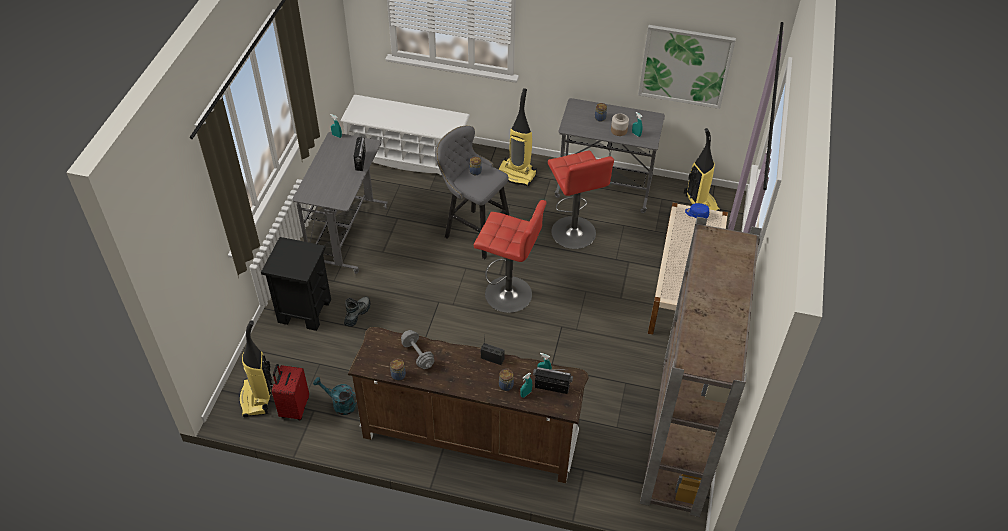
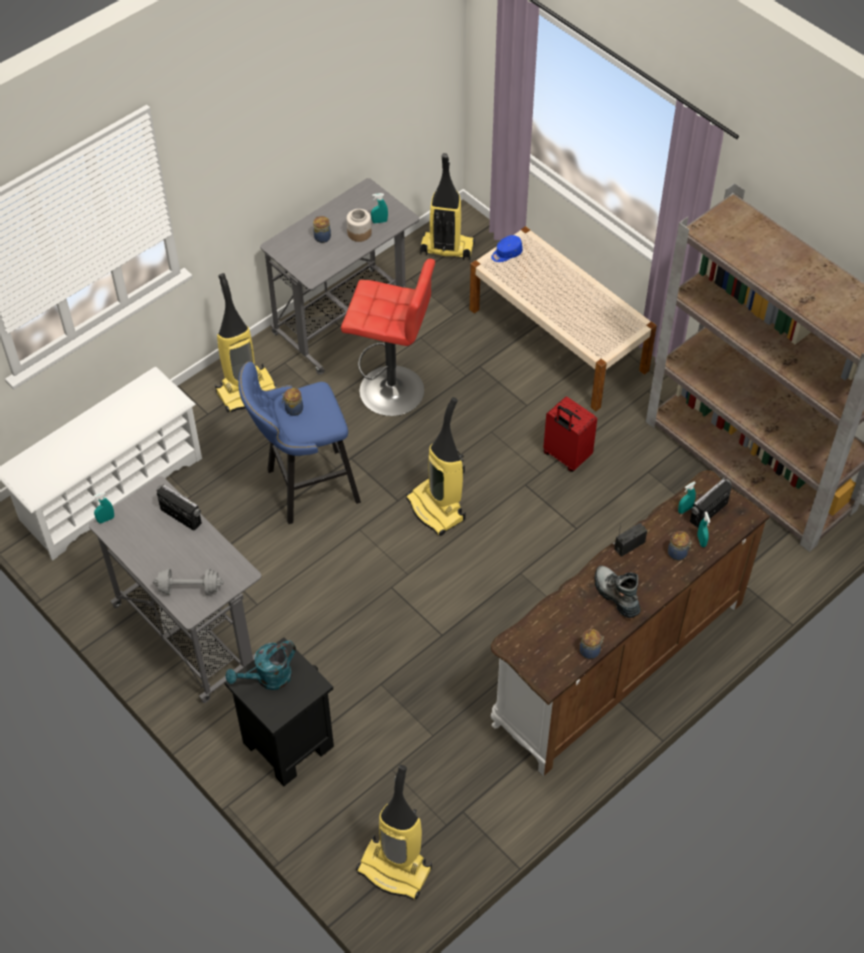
camera: 55 degrees left, 5 degrees up
(294, 408) = (442, 832): red suitcase -> red suitcase (566, 456)
(340, 404) = (474, 776): turquoise watering can -> turquoise watering can (268, 679)
(357, 314) = (341, 686): boot -> boot (616, 595)
(418, 354) = (572, 615): grey dumbbell -> grey dumbbell (189, 588)
(472, 230) = (302, 489): grey stool -> blue stool
(508, 295) = (437, 509): red stool -> vacuum cleaner
(685, 66) = (372, 102): picture -> none

